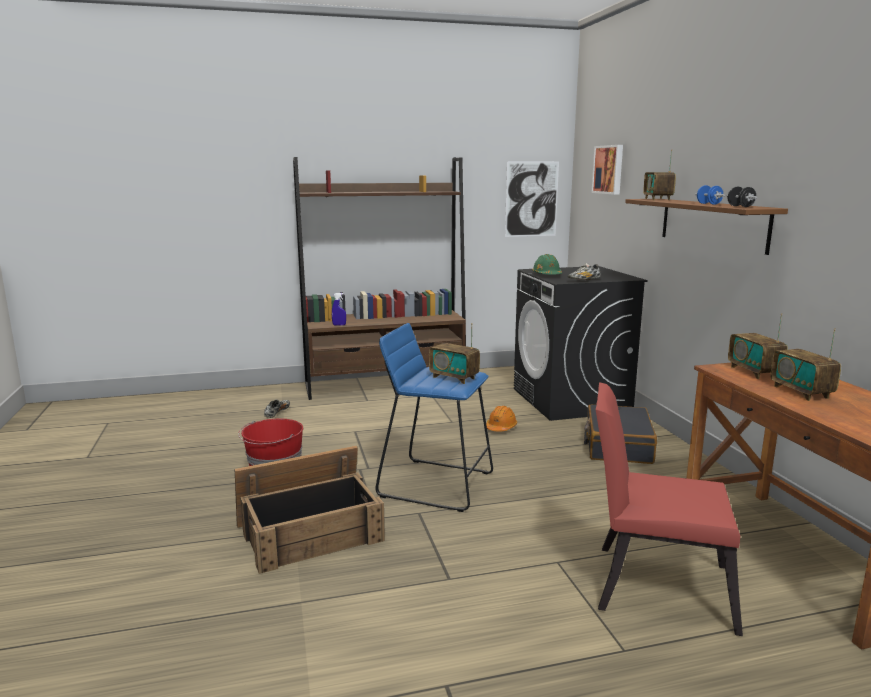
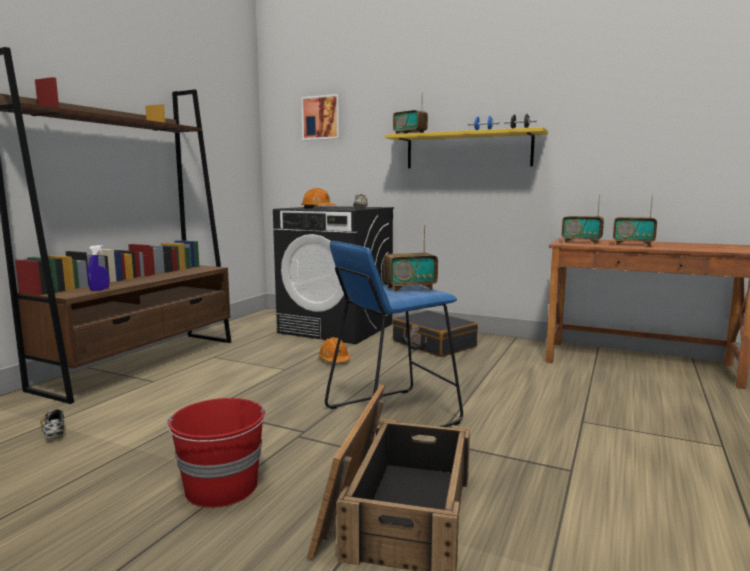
camera: 50 degrees left, 5 degrees down
(531, 199) = (235, 147): picture -> none
(547, 275) = (317, 208): green hard hat -> orange hard hat
(653, 584) = (639, 406): red chair -> none
(712, 224) = (468, 150): brown shelf -> yellow shelf

